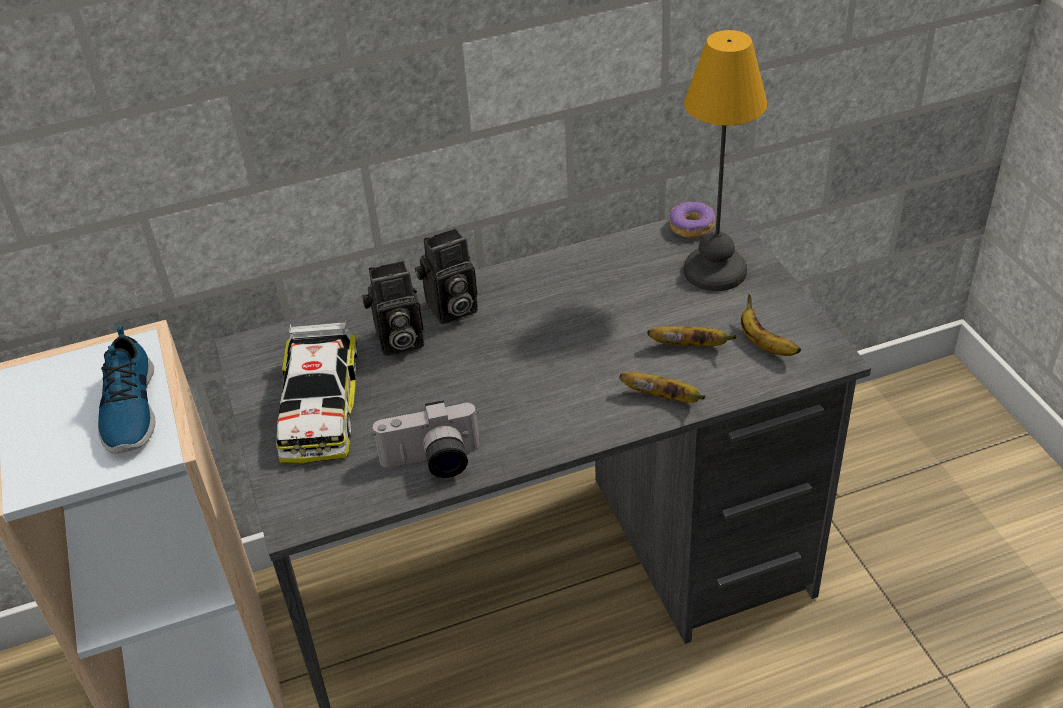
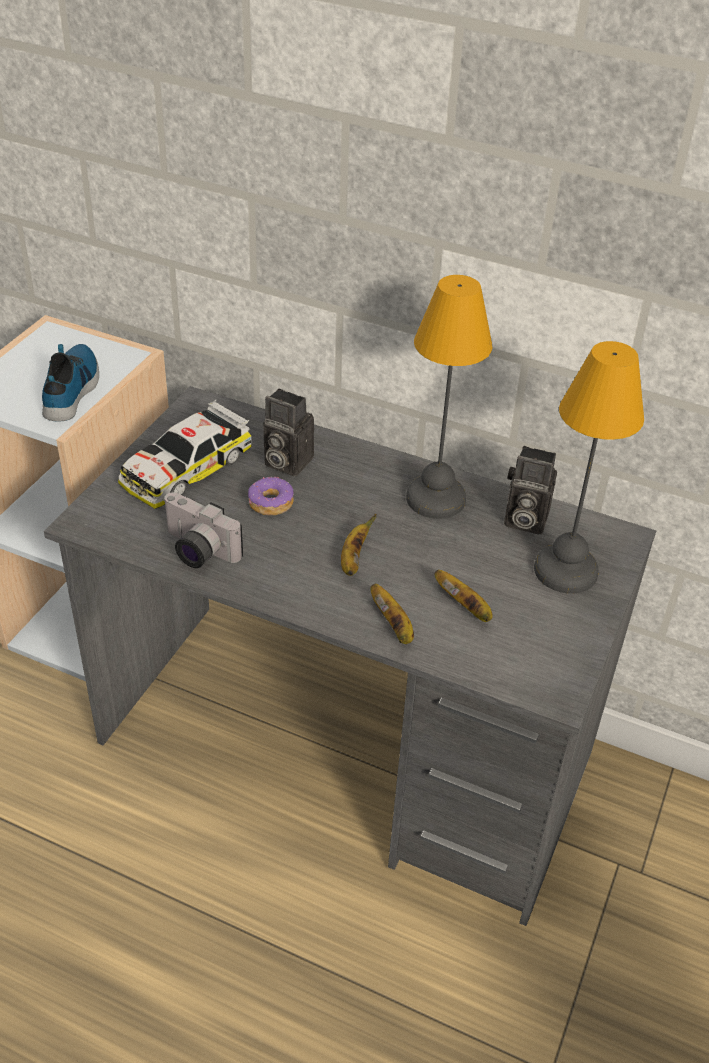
camera: 40 degrees right, 0 degrees up
(128, 409) = (73, 389): shoe -> shoe turned 150 degrees clockwise
(450, 310) = (345, 465): camera -> camera (523, 520)
(553, 285) = (435, 497): none -> table lamp
(691, 227) = (596, 527): donut -> donut (270, 503)
(764, 344) = (521, 647): banana -> banana (353, 558)

